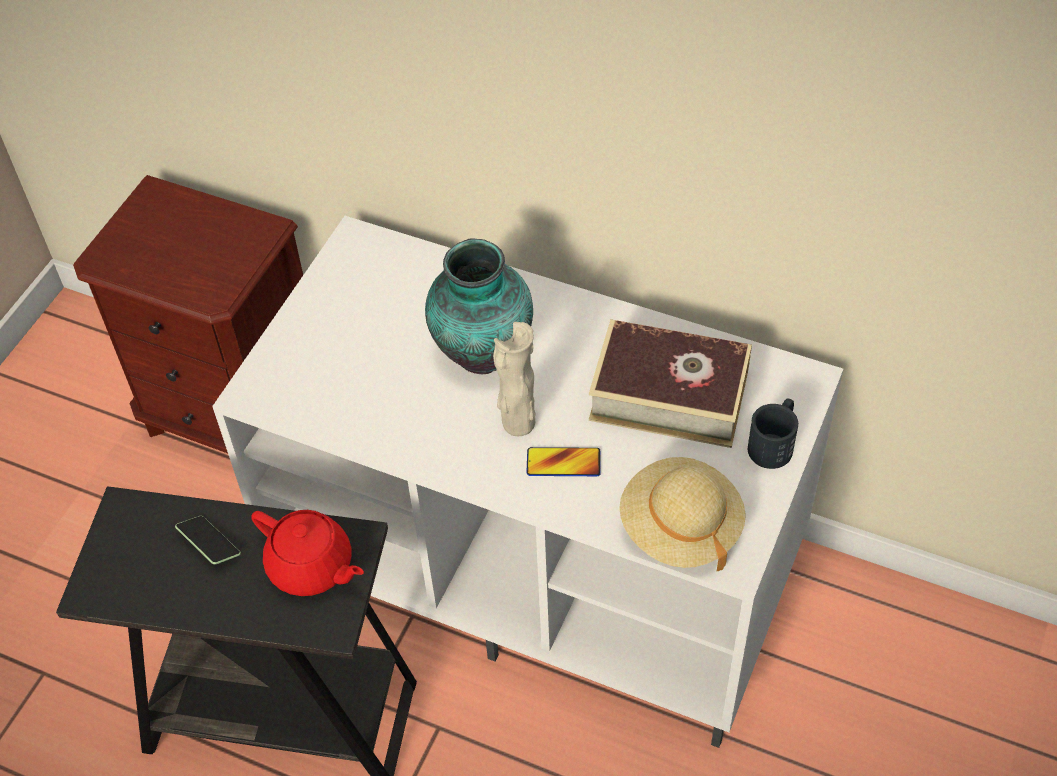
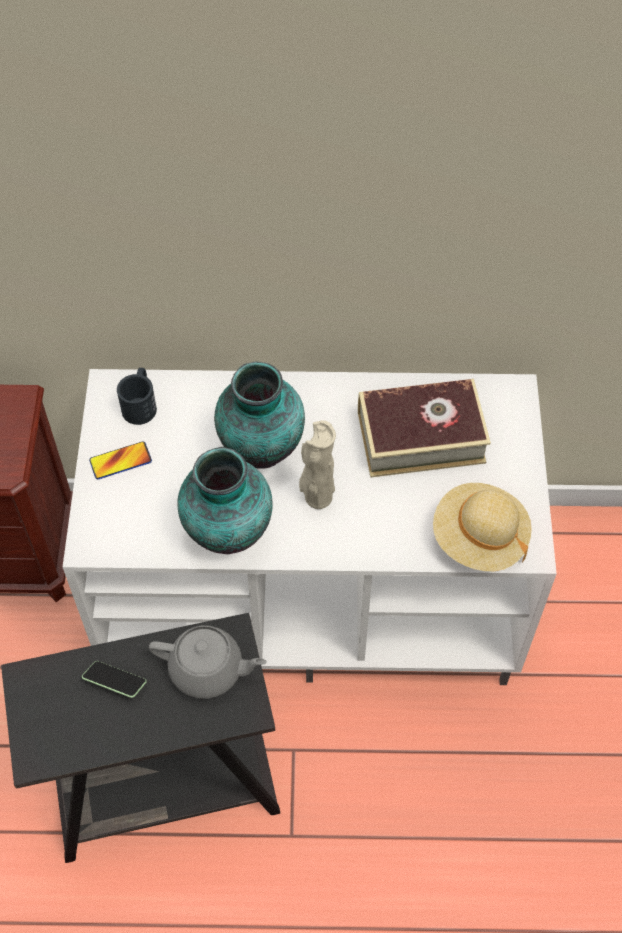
camera: 25 degrees left, 5 degrees up
(312, 567) = (208, 670): red teapot -> grey teapot
(399, 429) = (227, 534): none -> vase
(563, 463) = (368, 518): phone -> phone (120, 461)
(774, 442) = (514, 448): black mug -> black mug (140, 403)

